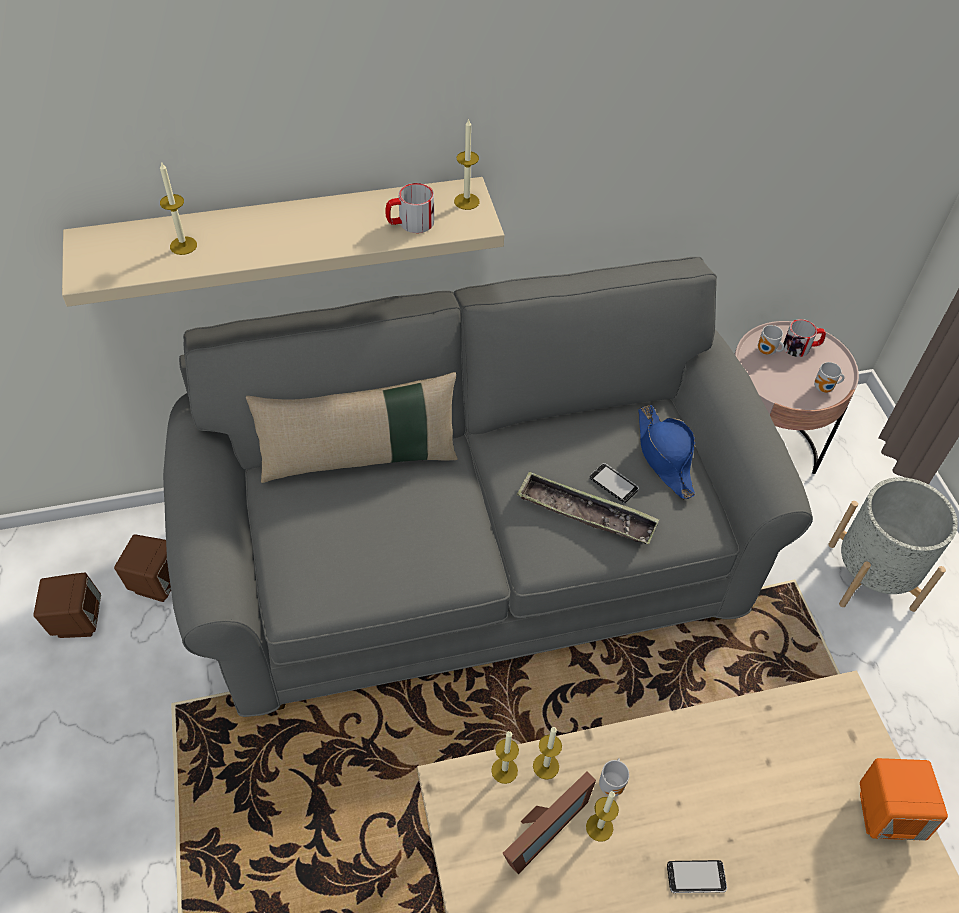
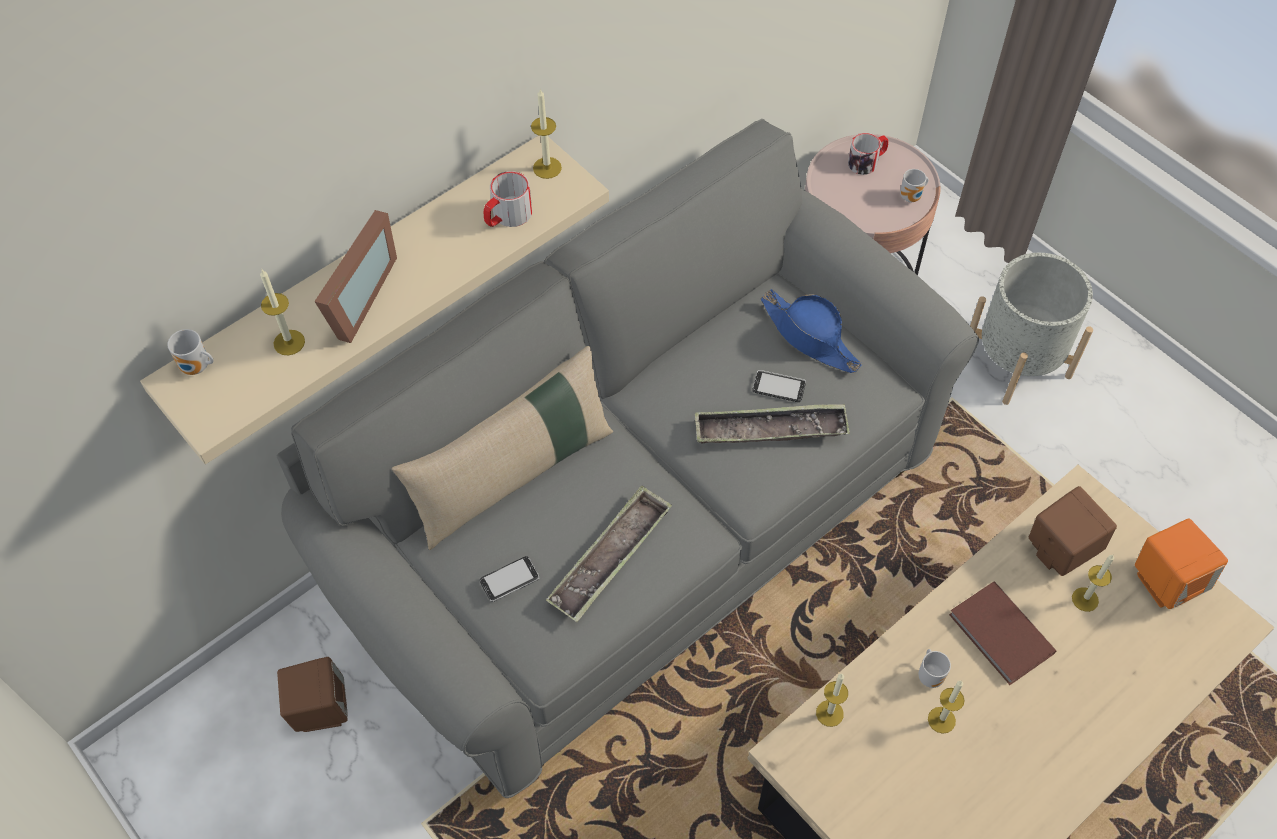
camera: 25 degrees left, 5 degrees up
(77, 620) = (258, 792): brown speaker -> brown speaker (1060, 550)
(393, 552) = (611, 557): none -> tray
(537, 829) = (889, 750): picture frame -> picture frame (354, 299)
(546, 766) = (863, 690): candle -> candle (1085, 599)
(696, 782) = (1000, 636): none -> brown book
(696, 877) = (1045, 719): phone -> phone (509, 580)
(766, 352) = (838, 181): mug -> mug (197, 368)

